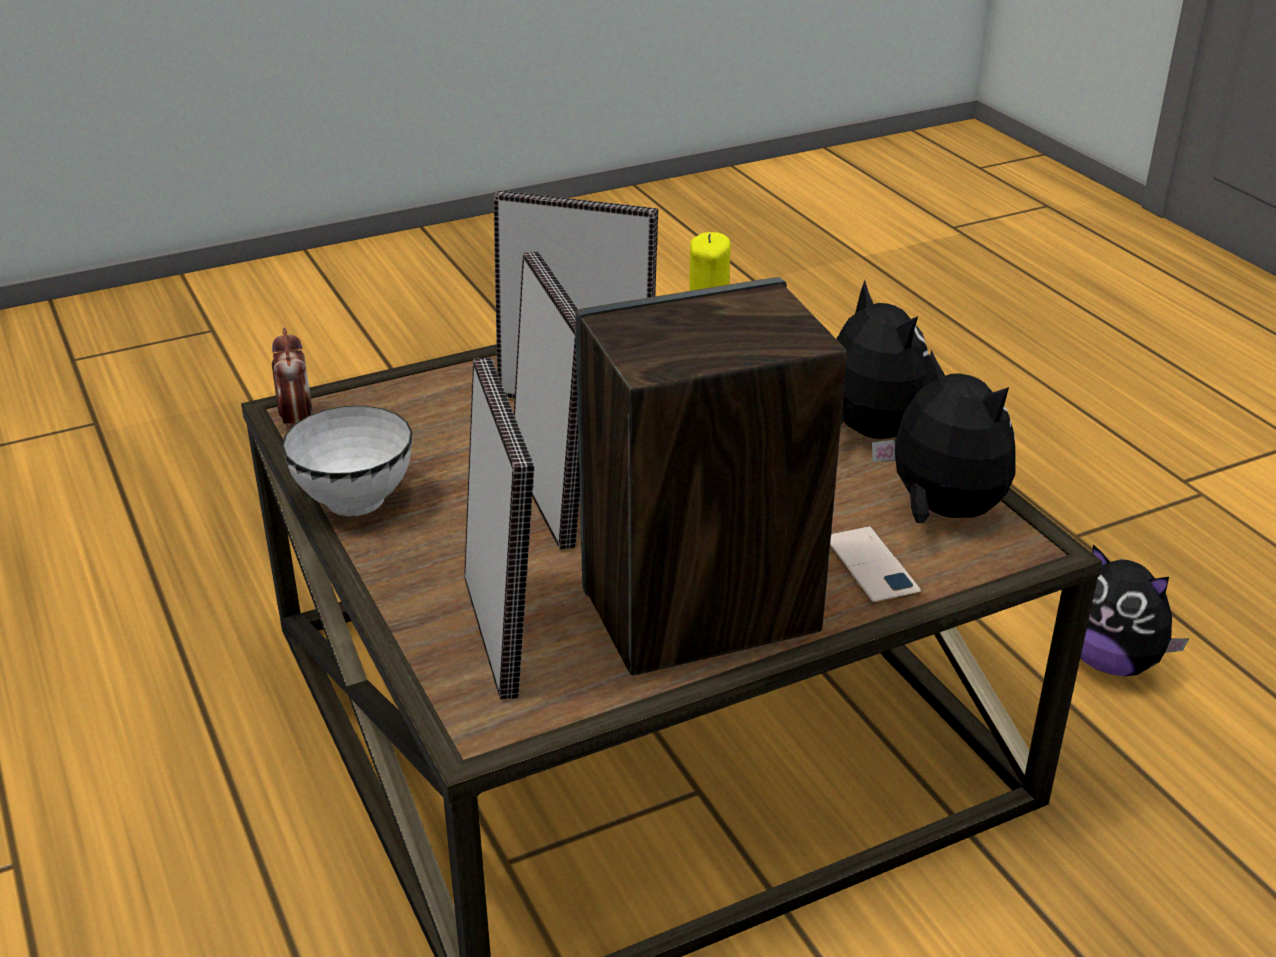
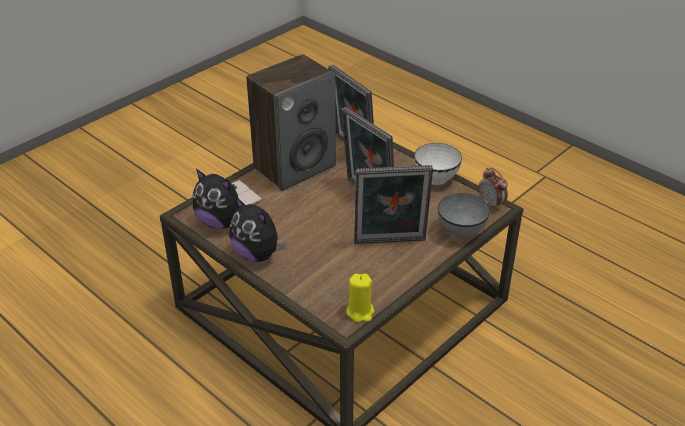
camera: 160 degrees right, 5 degrees up
(418, 386) = (461, 232): none -> grey bowl
(1111, 661) = (143, 380): plush toy -> none

